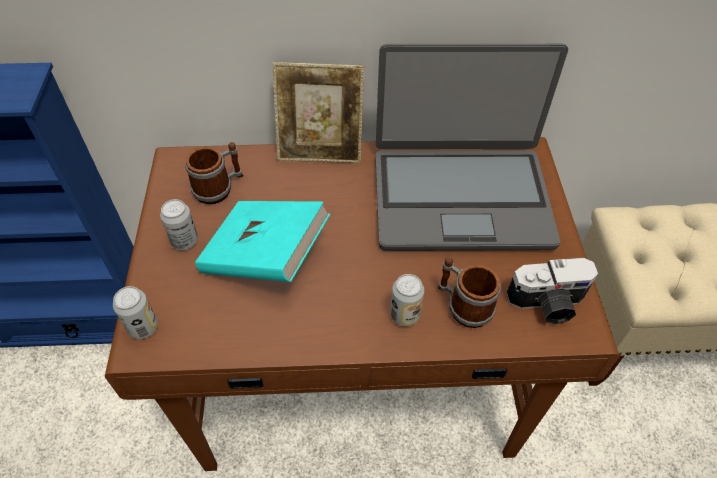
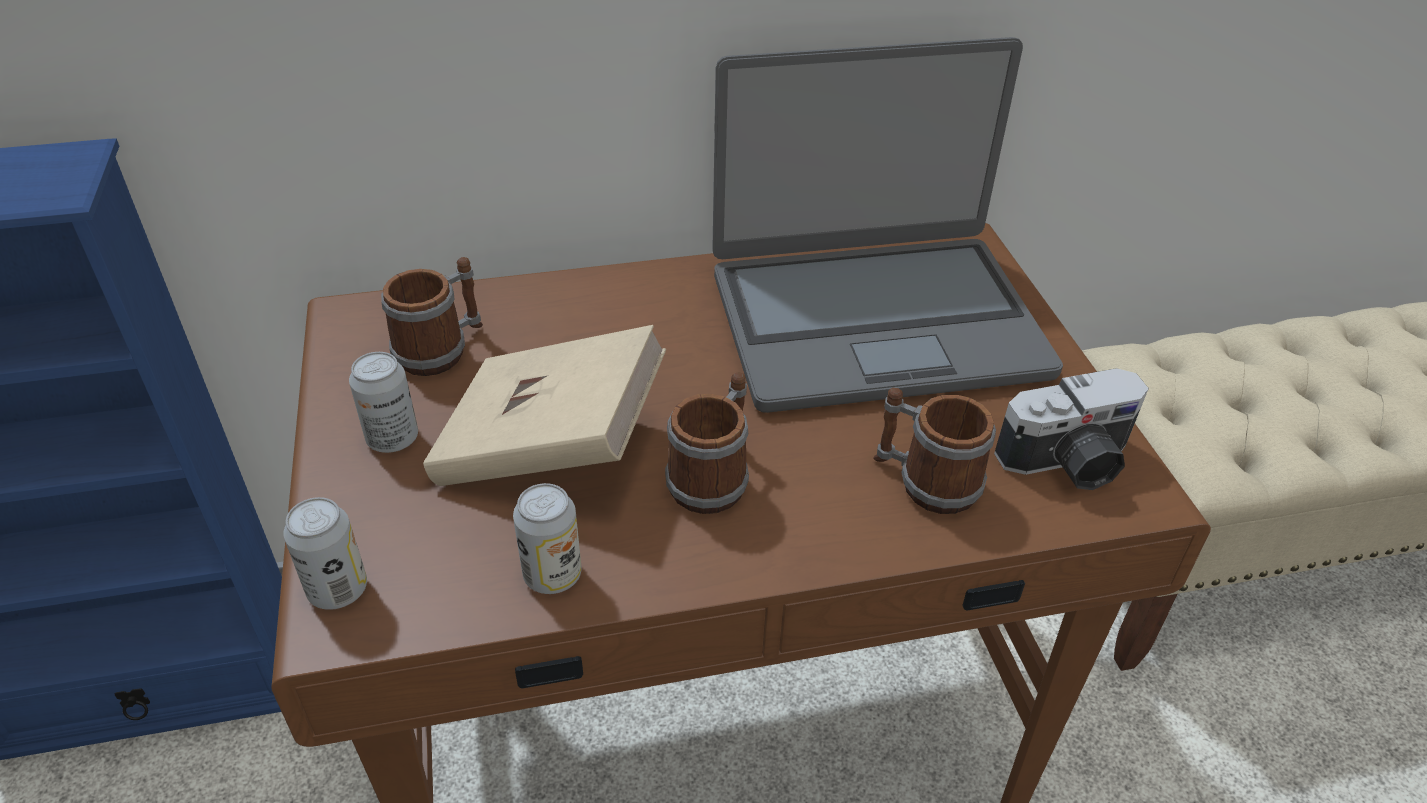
camera: 10 degrees left, 10 degrees down
(265, 257) = (551, 448): turquoise book -> beige book
(320, 151) = (614, 276): picture frame -> none
(348, 287) = (714, 477): none -> mug
(405, 315) = (827, 509): can -> can (552, 575)

